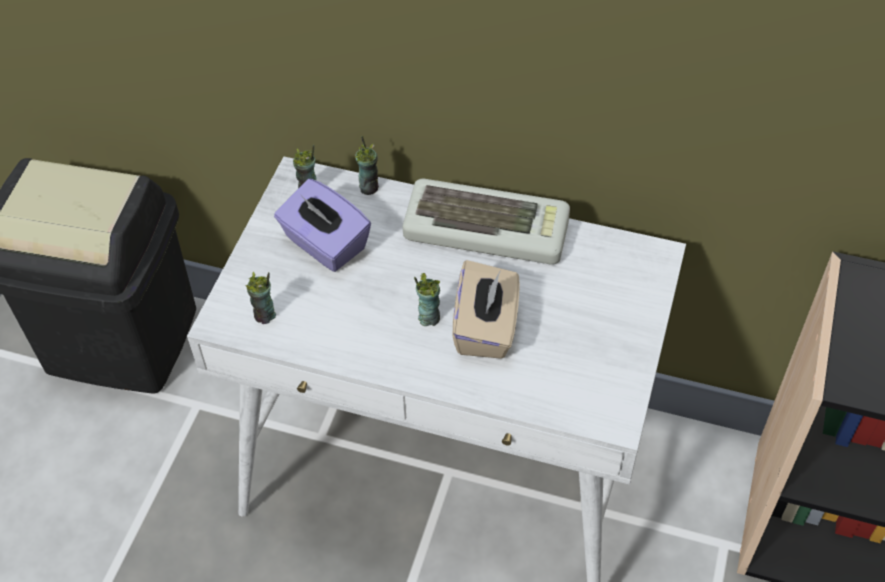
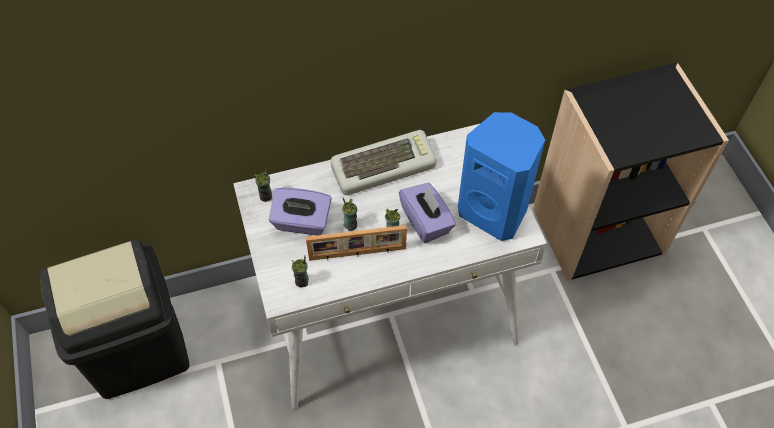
camera: 35 degrees left, 5 degrees up
(361, 320) = (357, 254): none -> picture frame
(369, 187) = (299, 176): cup -> cup (350, 225)
(486, 328) = (426, 221): beige tissue box -> purple tissue box
(593, 365) = (494, 211): none -> blue speaker

